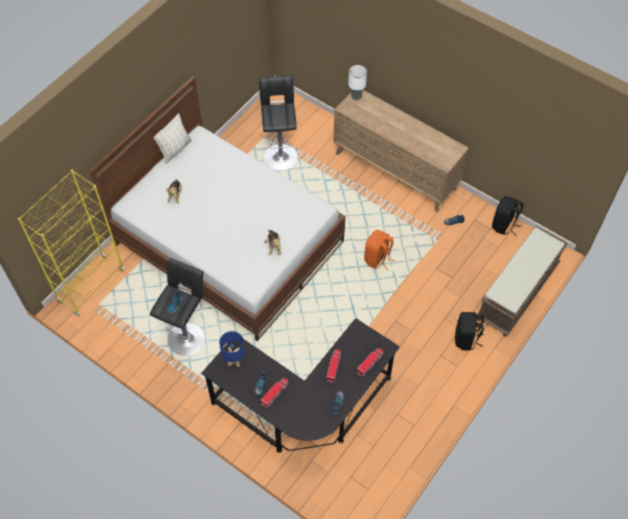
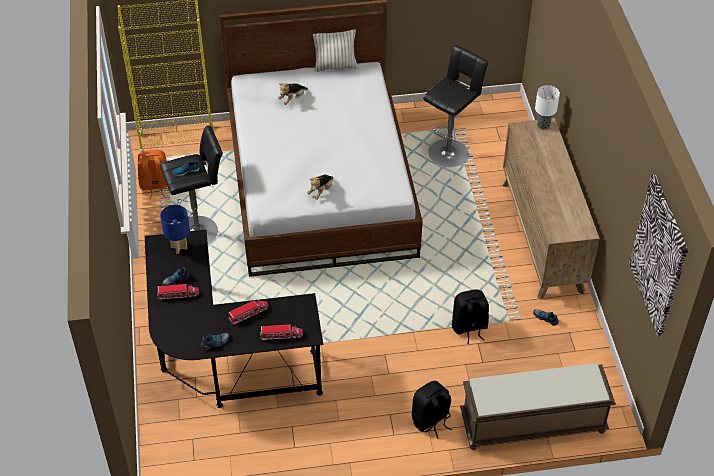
camera: 45 degrees right, 10 degrees down
(377, 258) = (433, 294): orange backpack -> orange backpack (155, 186)
(504, 225) = (594, 358): black backpack -> black backpack (469, 327)
(571, 135) = (659, 256): none -> picture

